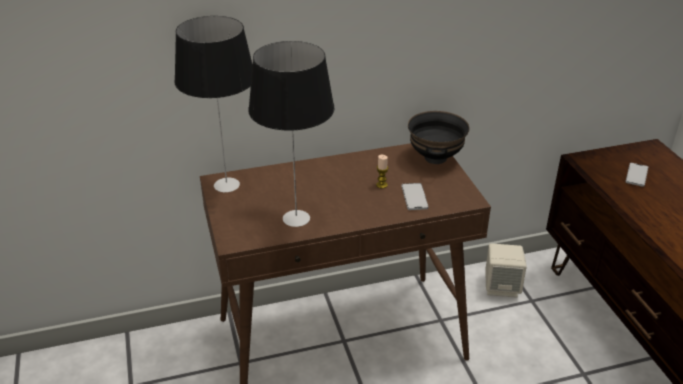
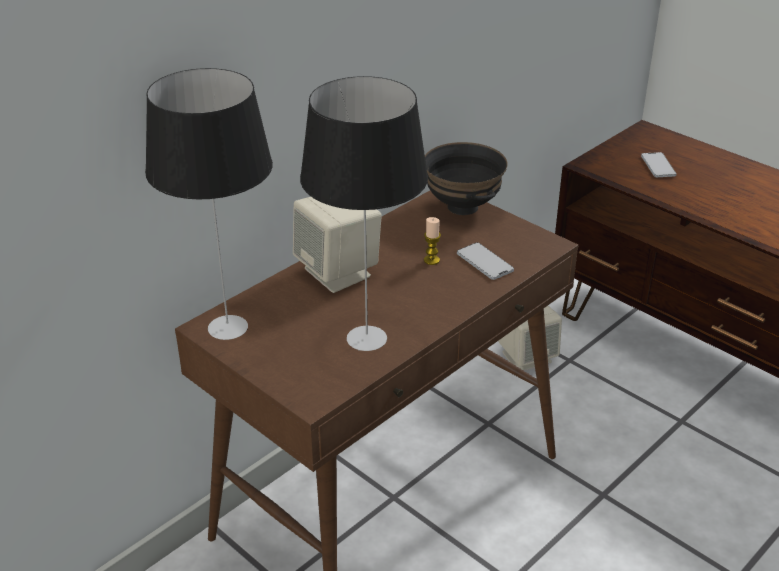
camera: 30 degrees left, 0 degrees up
(318, 174) = (338, 272): none -> beige speaker

